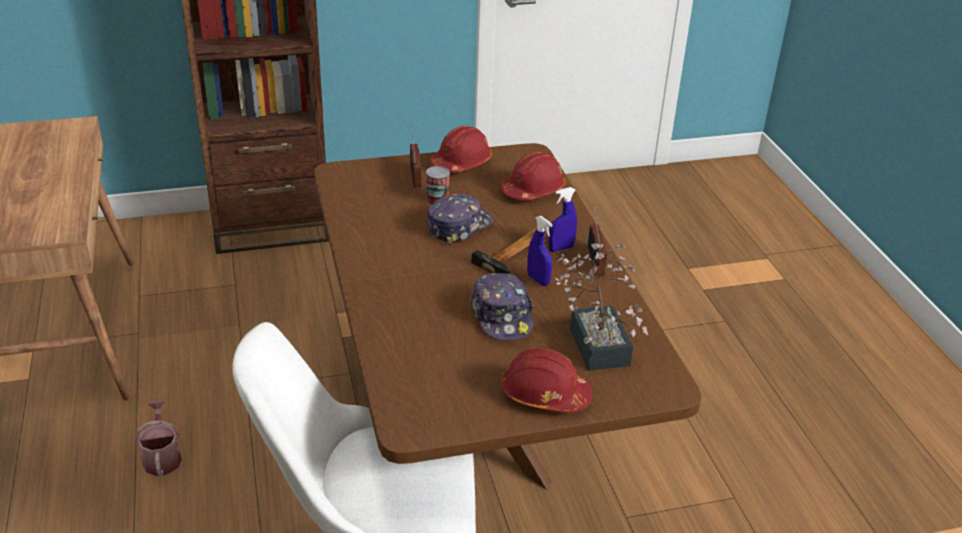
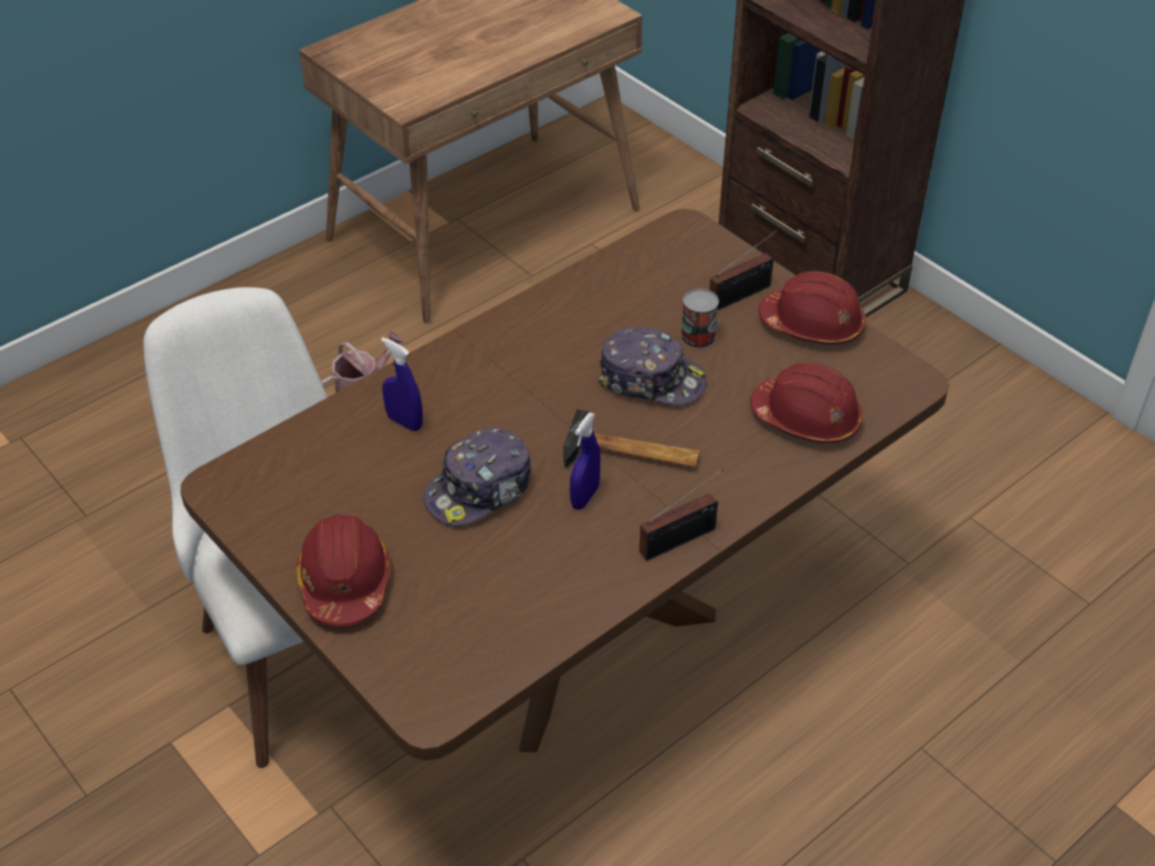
camera: 65 degrees right, 10 degrees up
(561, 248) = (678, 495): blue spray bottle -> blue spray bottle (404, 422)
(597, 340) = (488, 599): potted plant -> none

